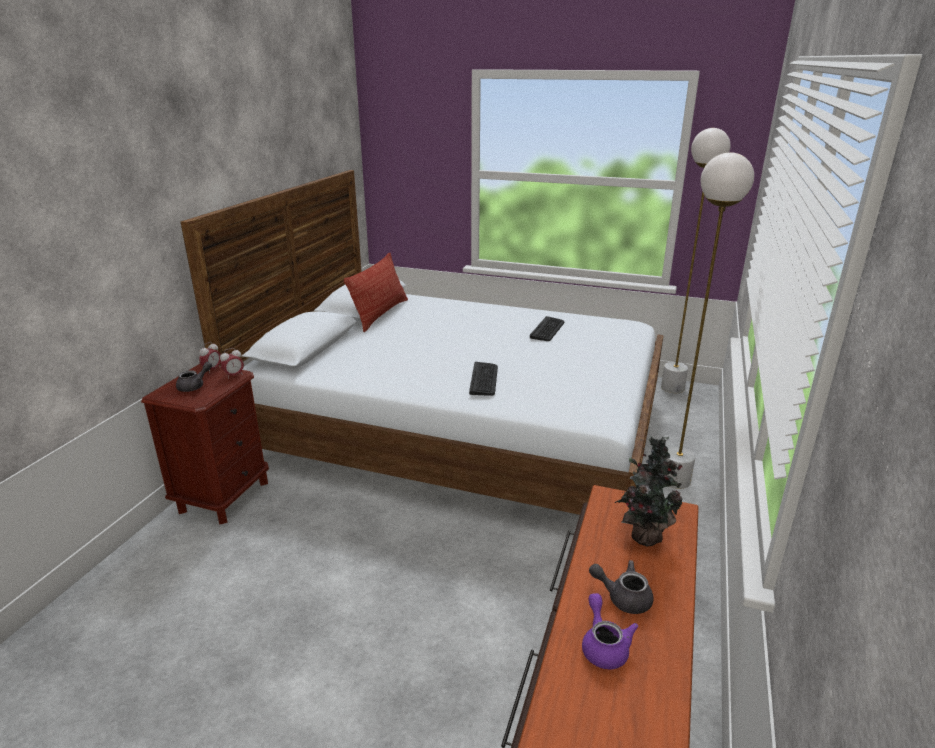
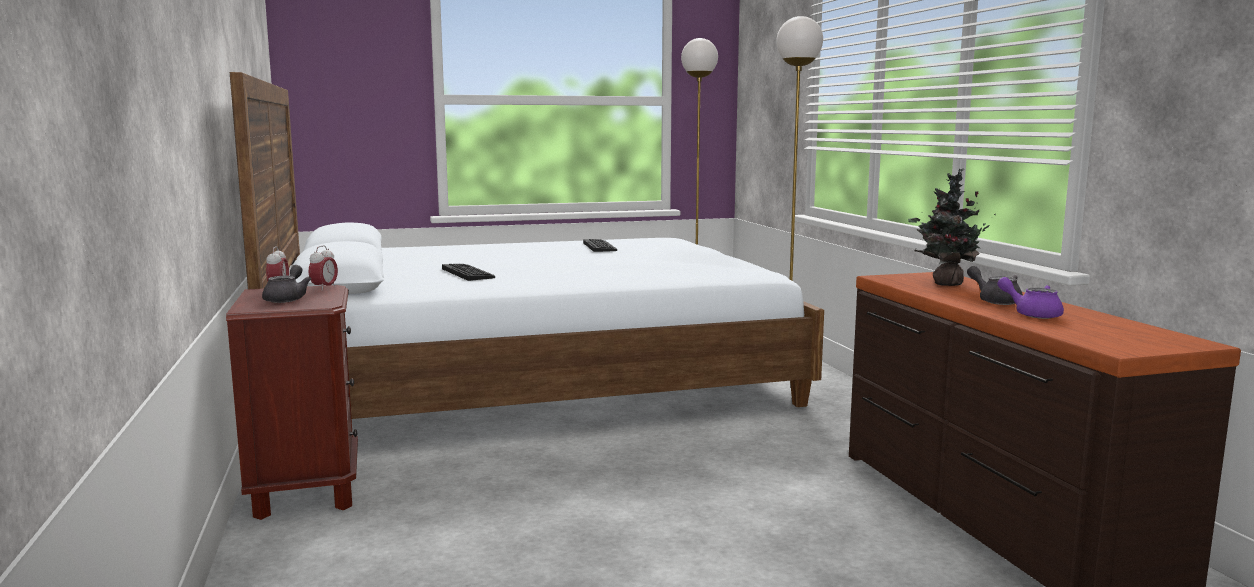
camera: 35 degrees left, 15 degrees down
(380, 314) = (384, 258): pillow -> none
(484, 379) = (610, 270): keyboard -> keyboard (468, 273)
(623, 597) = (995, 301): grey teapot -> grey teapot turned 75 degrees clockwise

